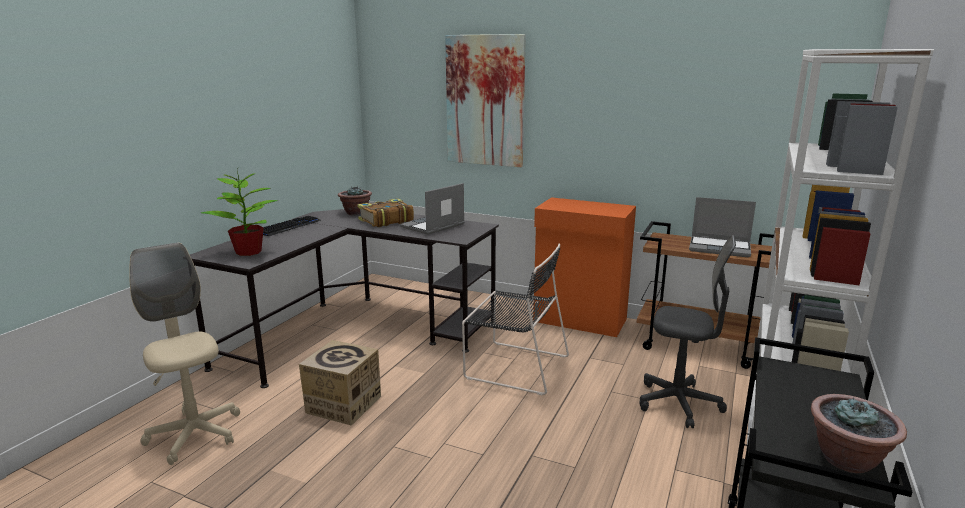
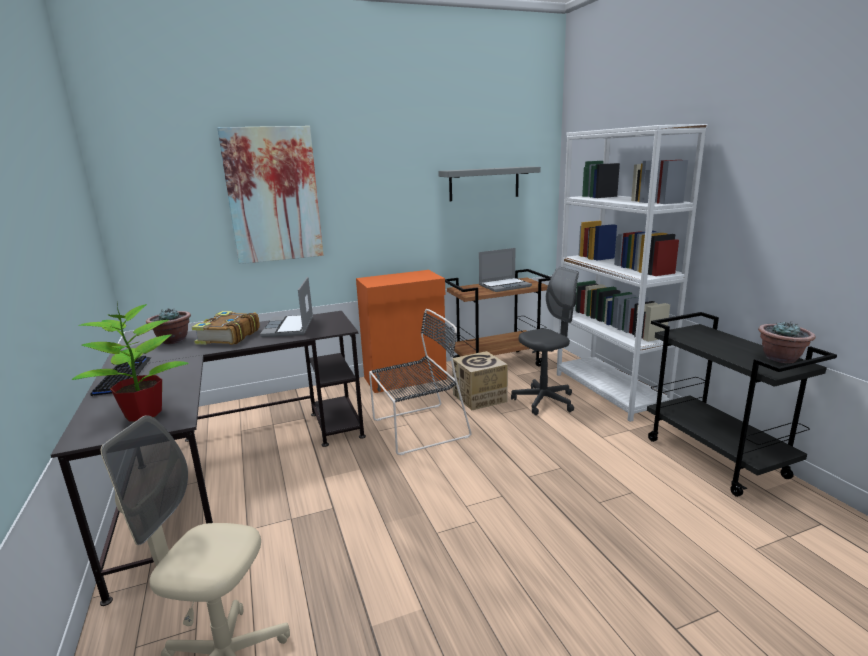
camera: 45 degrees left, 0 degrees up
(343, 404) = (336, 532): cardboard box -> cardboard box (479, 398)
(730, 111) = (484, 183): none -> grey shelf

